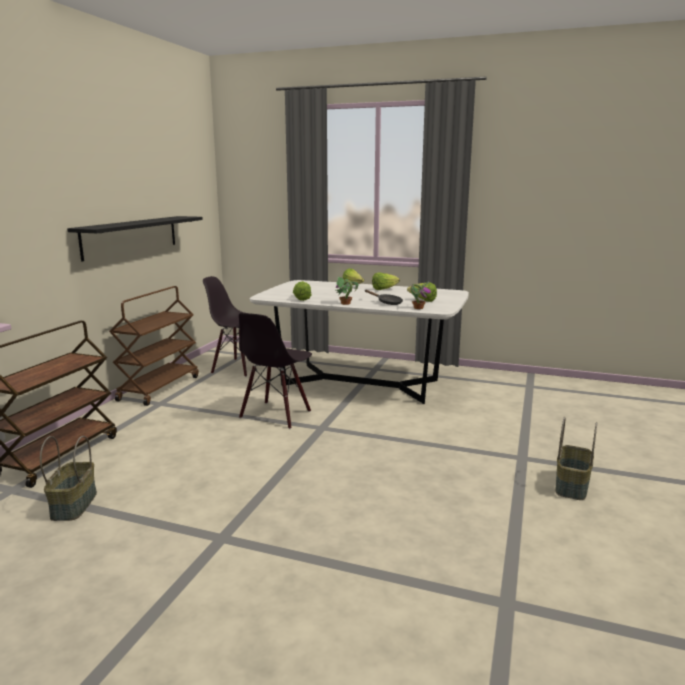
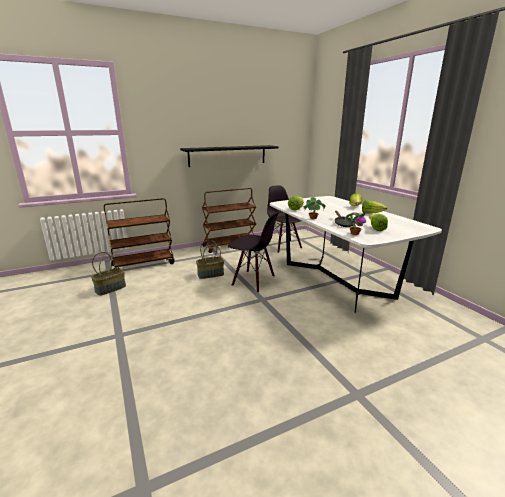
camera: 45 degrees right, 5 degrees up
(276, 415) = (253, 281): black chair -> black chair turned 135 degrees counterclockwise
(572, 486) = (357, 448): basket -> basket (210, 274)

